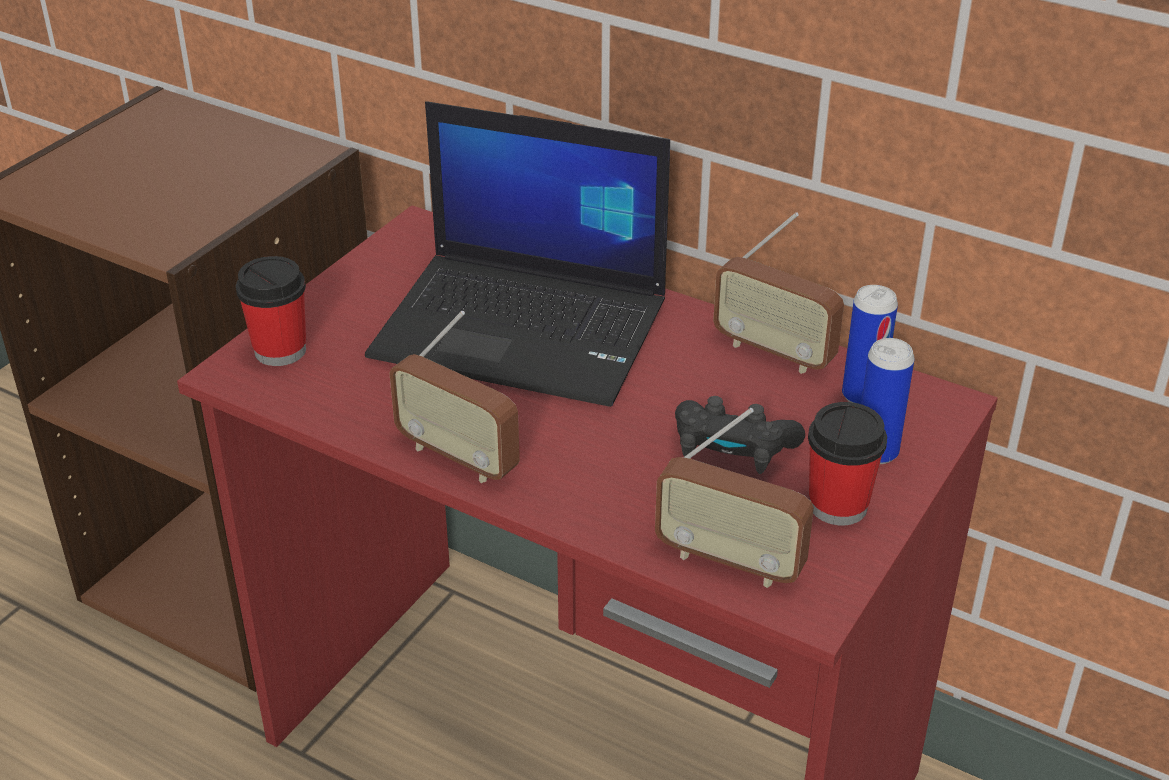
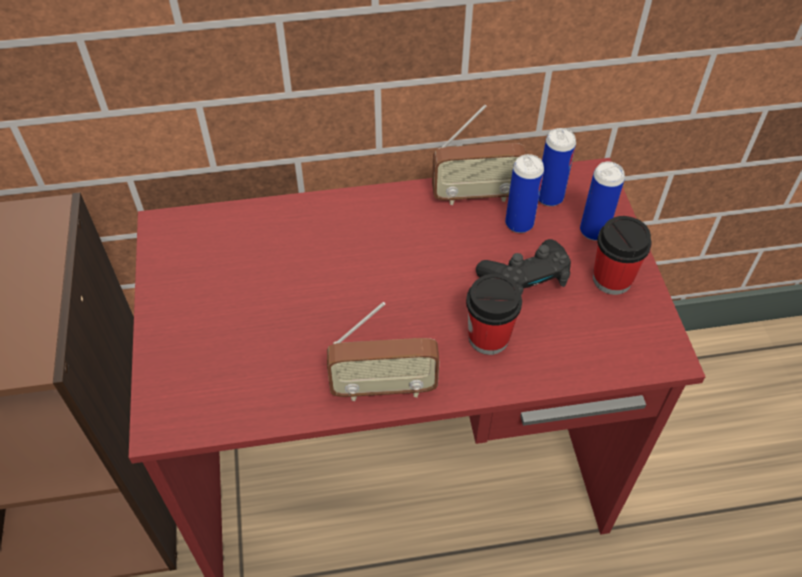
camera: 40 degrees left, 15 degrees up
(280, 350) = (178, 384): cup -> cup (488, 337)
(525, 328) = (319, 265): laptop -> none
(729, 561) = (600, 354): radio -> none
(791, 401) = (519, 224): none -> can

